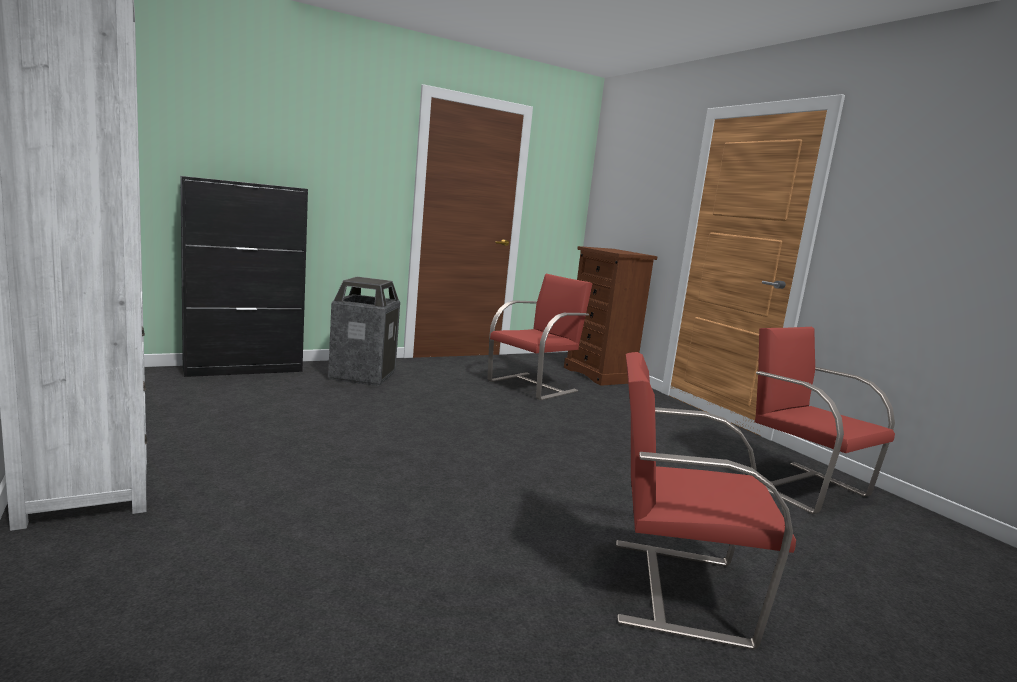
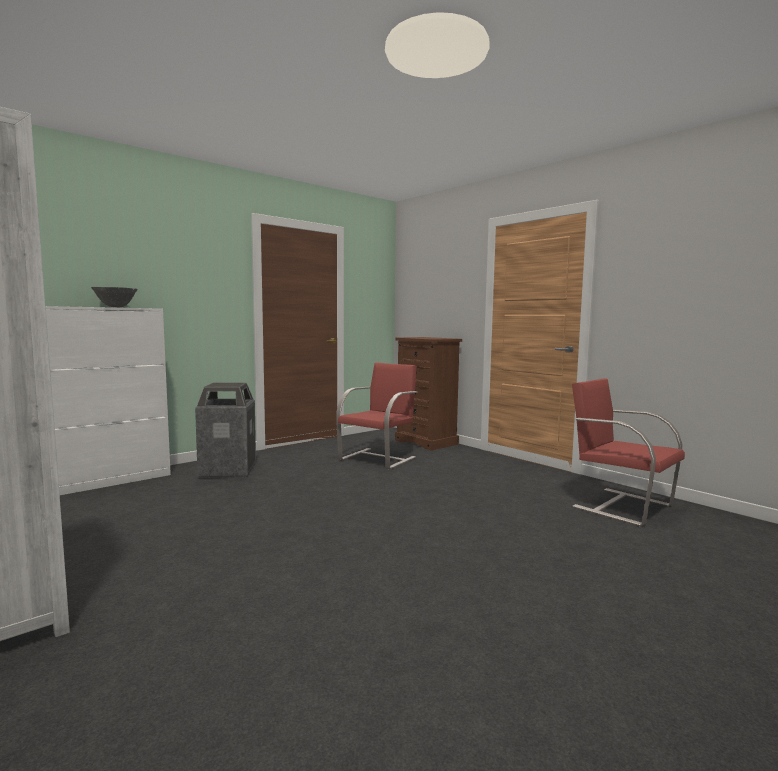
camera: 10 degrees left, 5 degrees down
(244, 369) = (114, 480): black cabinet -> white cabinet
(259, 183) = (116, 307): none -> grey bowl
(674, 588) = (574, 607): red chair -> none

